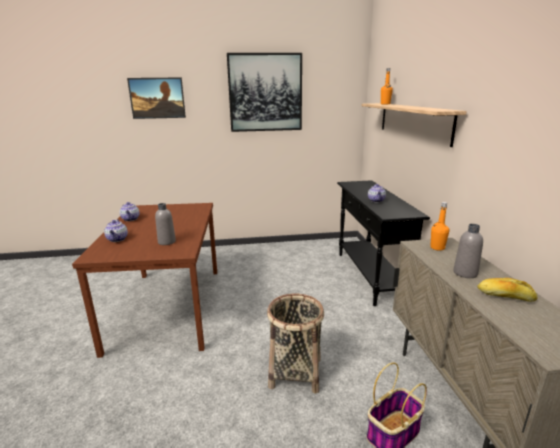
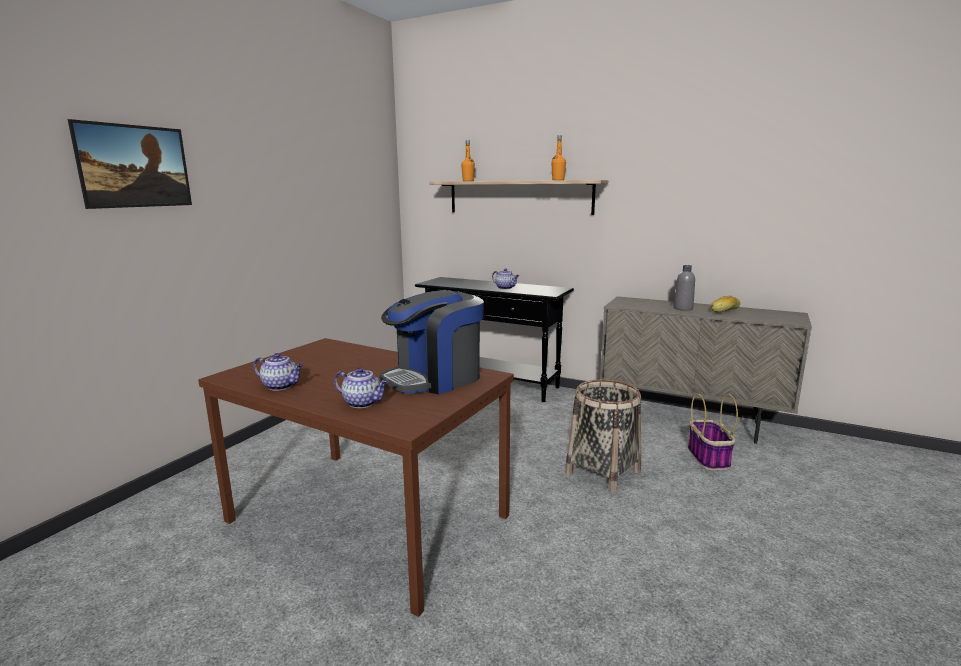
camera: 55 degrees left, 5 degrees down
(167, 242) = (435, 378): grey bottle -> coffee machine
(265, 93) = (301, 165): picture -> none
(437, 248) = (632, 303): orange bottle -> orange bottle (558, 180)

